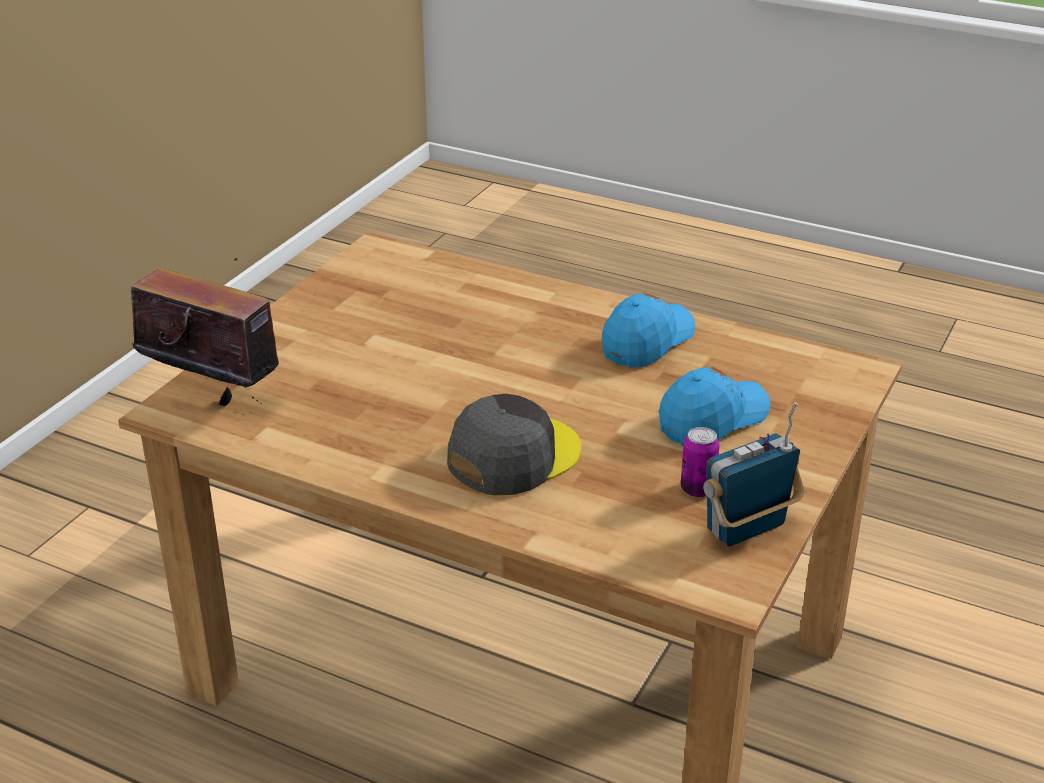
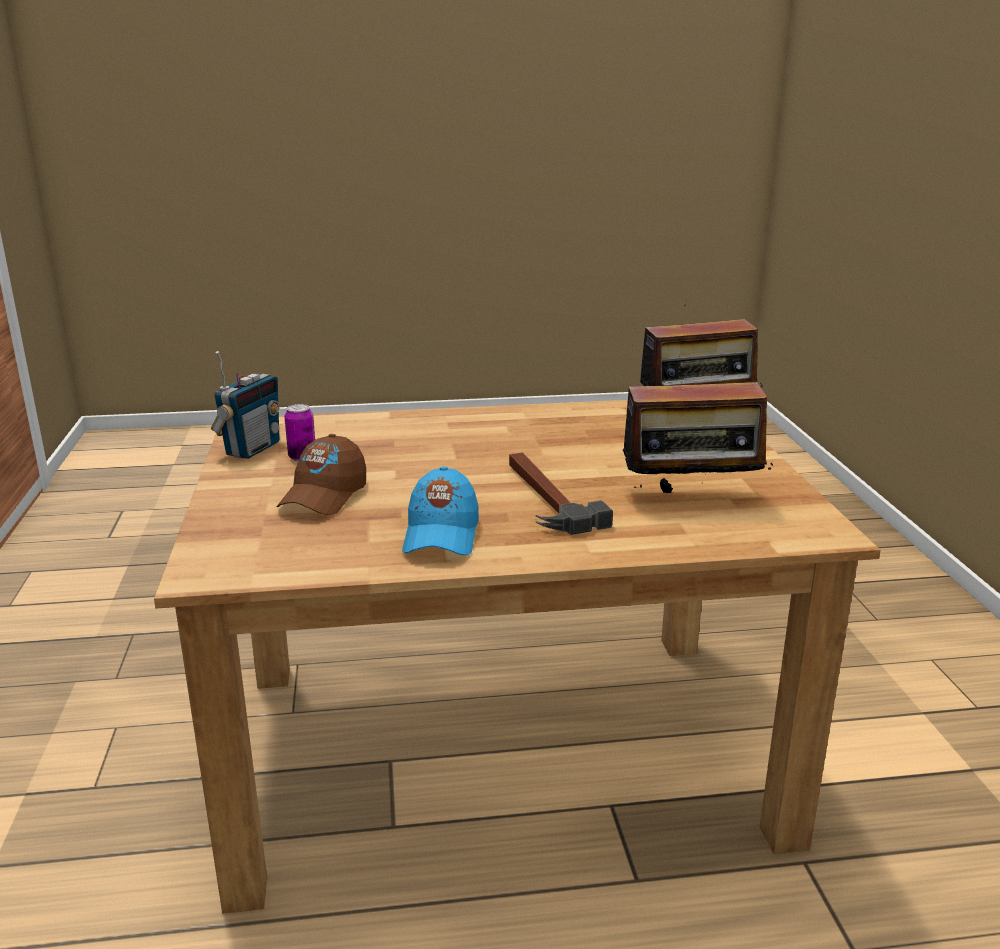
camera: 145 degrees right, 10 degrees down
(409, 306) = (691, 498): none -> radio
(513, 456) = (450, 440): grey cap -> none
(521, 347) = (545, 497): none -> hammer
(712, 419) = (324, 496): blue cap -> brown cap

